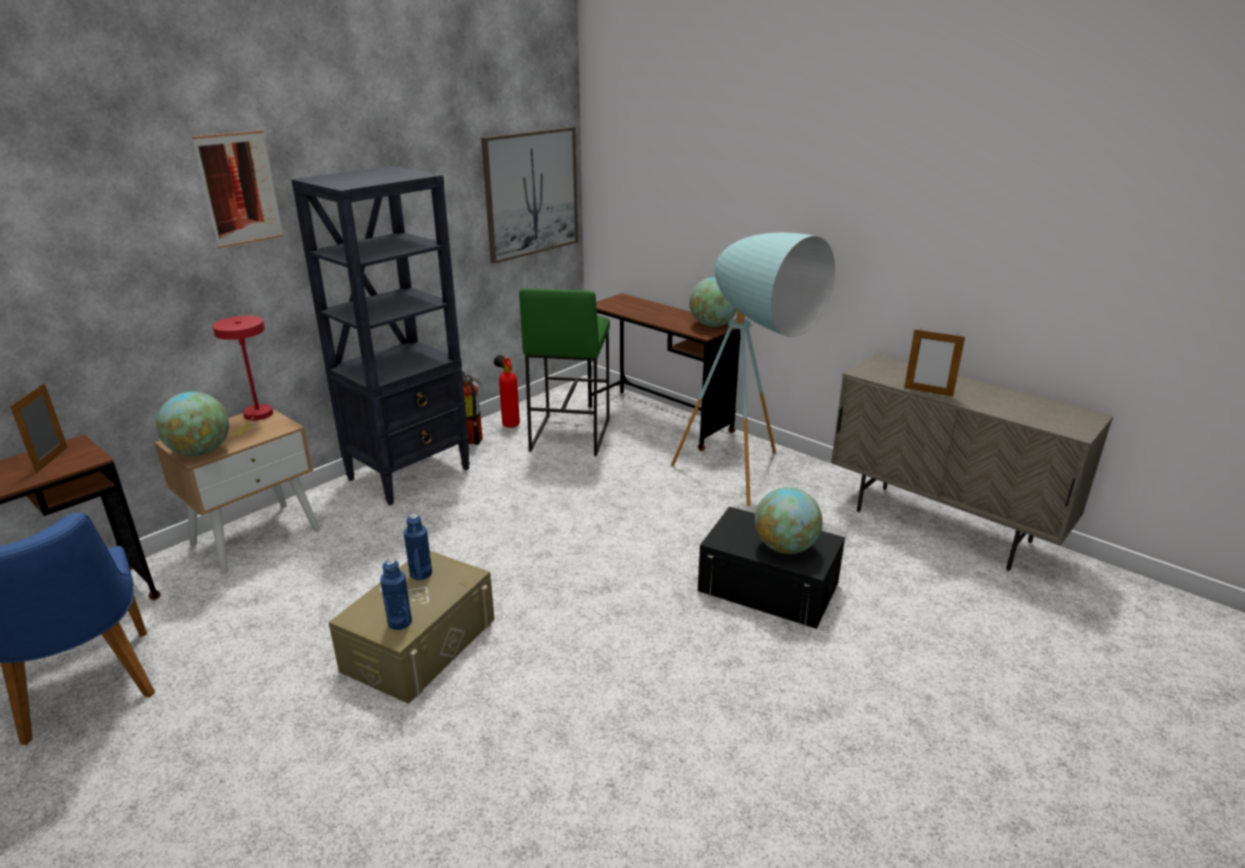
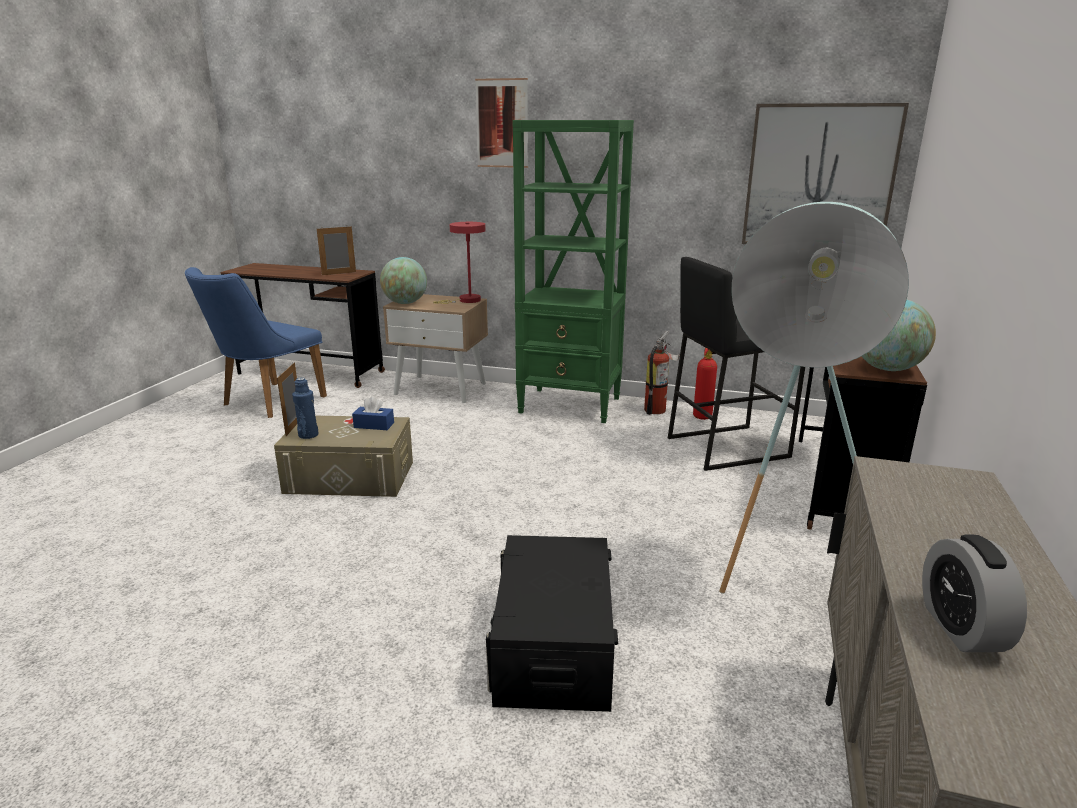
camera: 65 degrees right, 5 degrees down
(410, 473) = (571, 405): black bookcase -> green bookcase
(421, 574) = (374, 425): blue bottle -> blue tissue box
(569, 434) = (727, 446): green stool -> black stool
(785, 548) = (543, 594): globe -> none
(928, 392) = (900, 533): picture frame -> picture frame (294, 427)
(1003, 407) = (961, 628): none -> alarm clock

